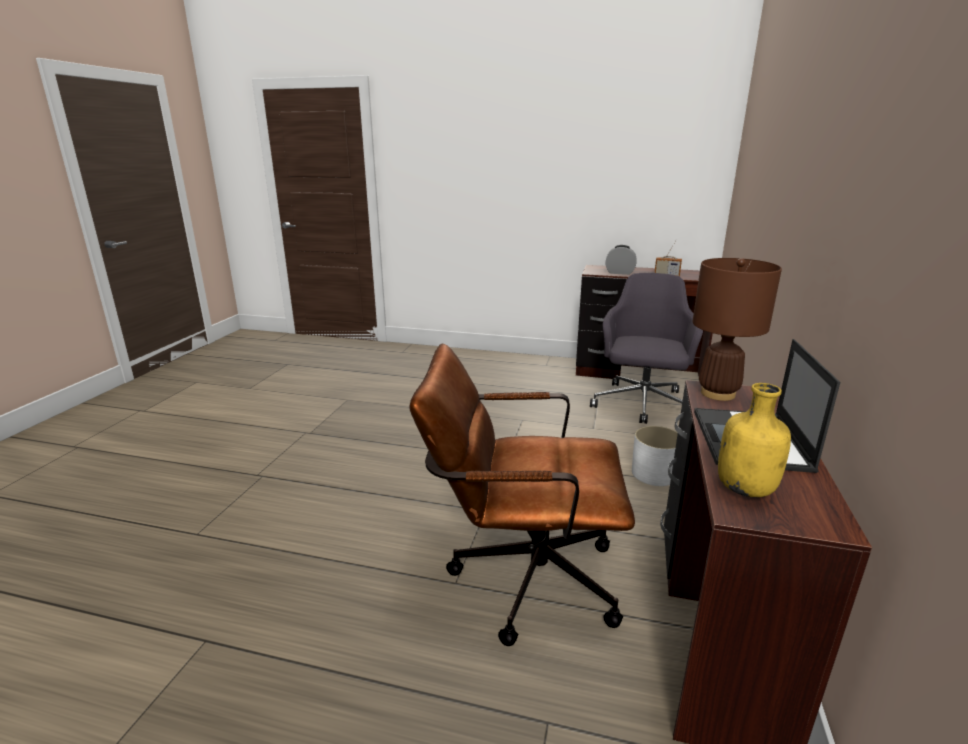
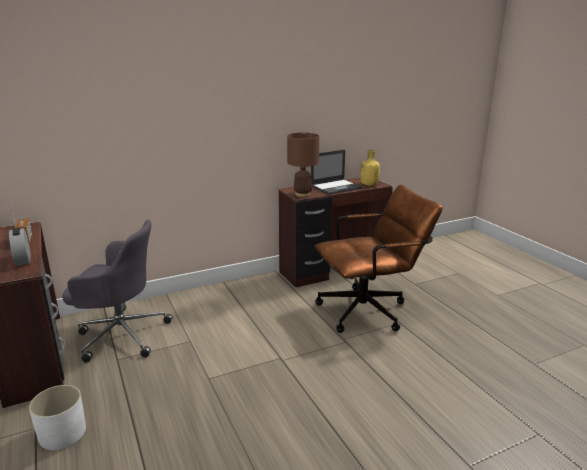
camera: 130 degrees left, 0 degrees up
(520, 577) = (370, 310): brown office chair -> brown office chair turned 75 degrees counterclockwise
(642, 404) = (121, 334): grey office chair -> grey office chair turned 150 degrees counterclockwise
(654, 473) = (232, 304): white planter -> white planter (62, 433)

